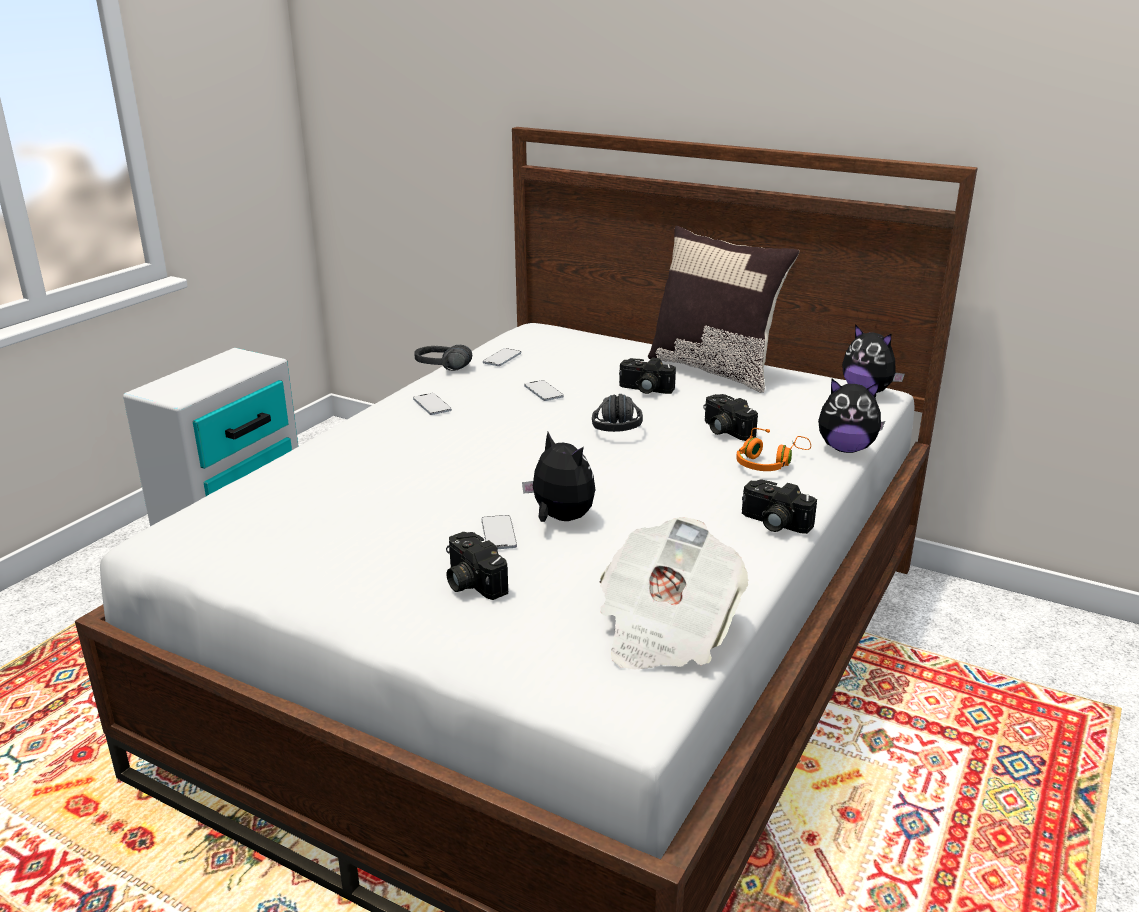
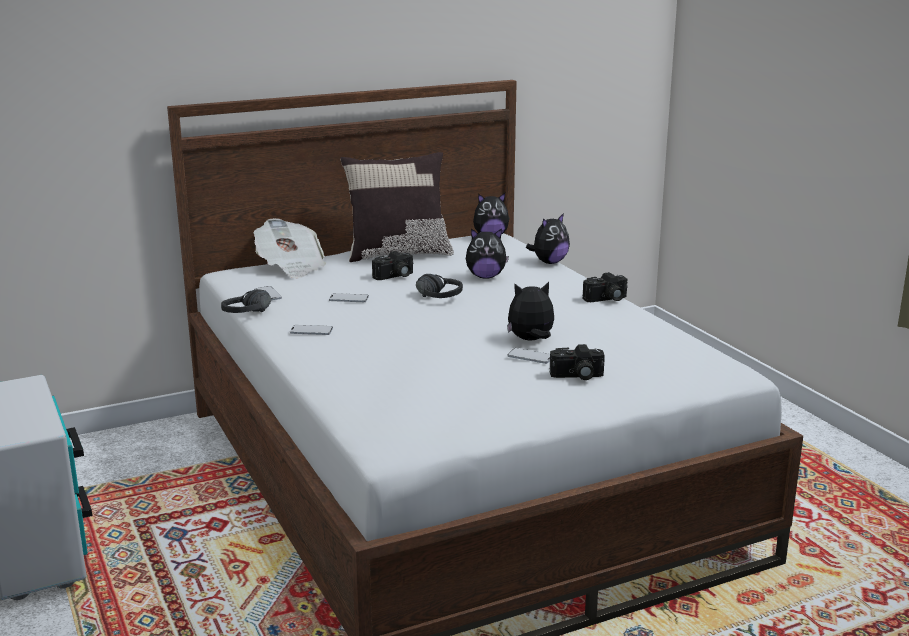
camera: 55 degrees left, 5 degrees down
(665, 629) = (679, 348): newspaper -> newspaper (290, 267)
(724, 430) = (485, 276): camera -> plush toy
(769, 463) = (541, 280): orange headphones -> none

